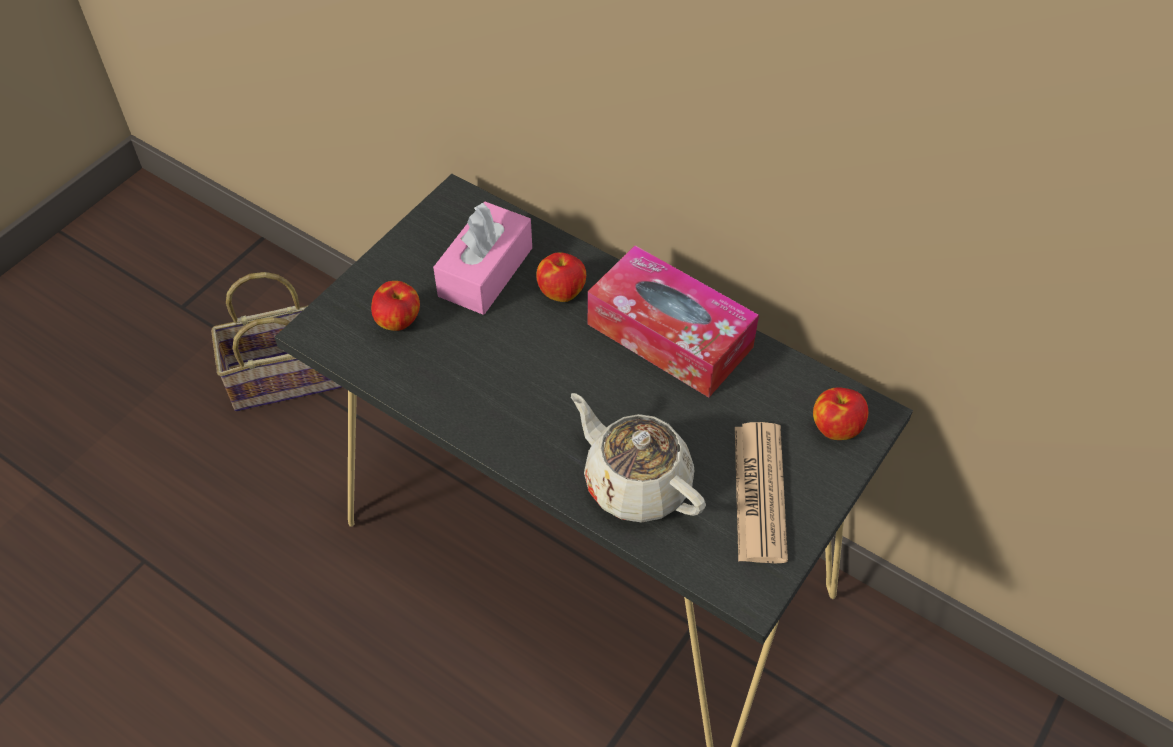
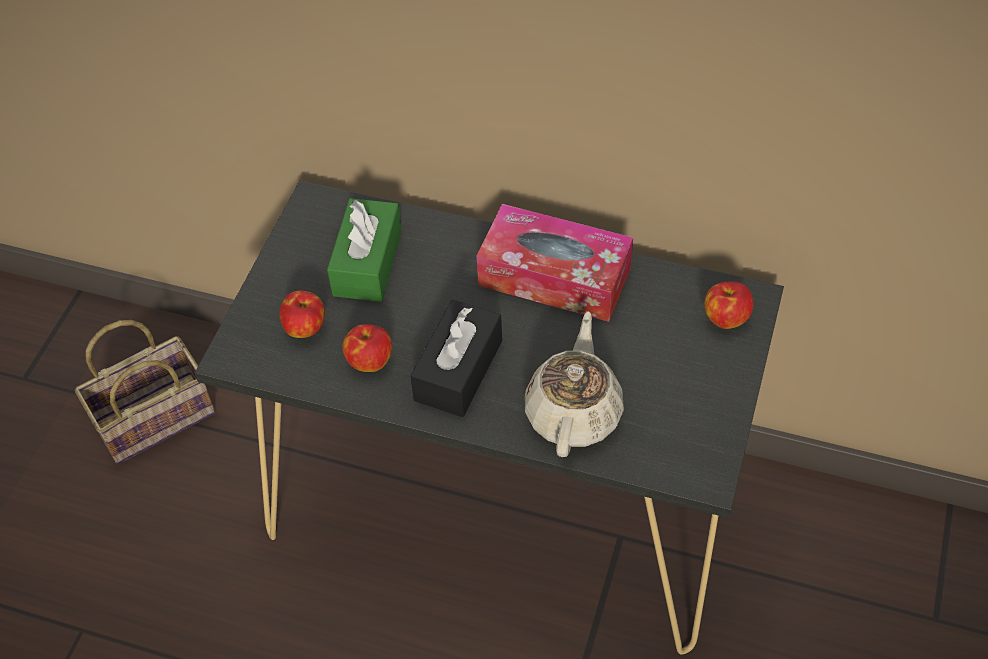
camera: 15 degrees left, 0 degrees up
(485, 272) = (367, 262): pink tissue box -> green tissue box
(533, 405) = (458, 370): none -> black tissue box
(561, 291) = (443, 262): apple -> apple (370, 361)
(635, 482) = (574, 412): beige teapot -> beige teapot turned 75 degrees clockwise
(759, 493) = (682, 391): newspaper -> none

